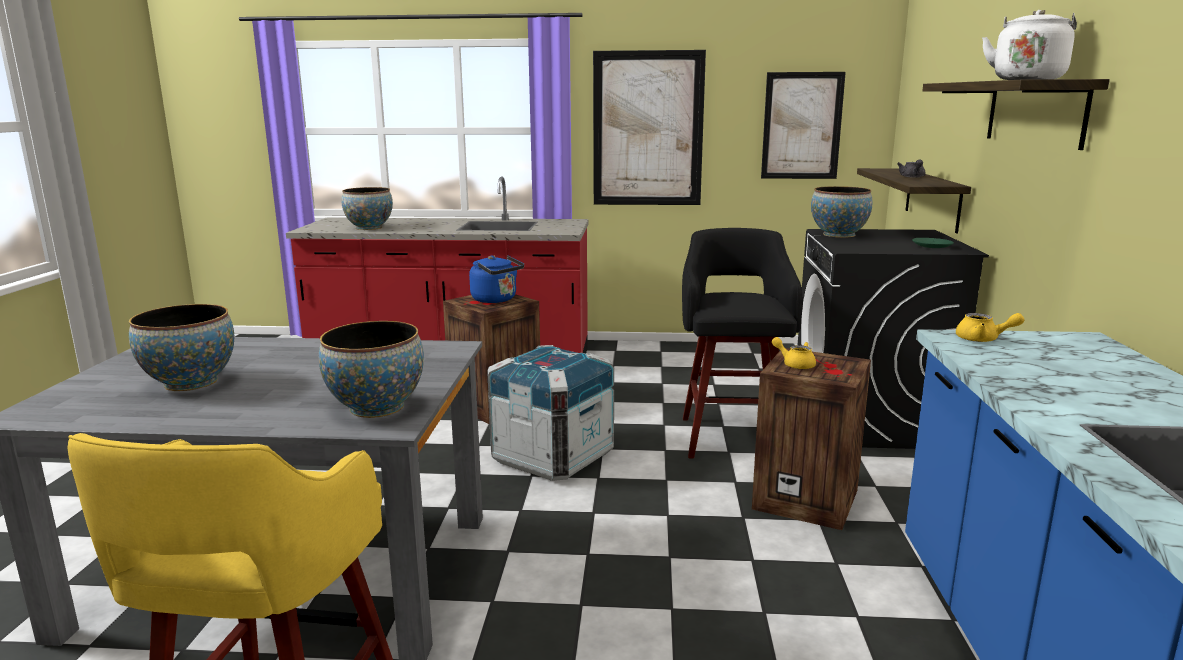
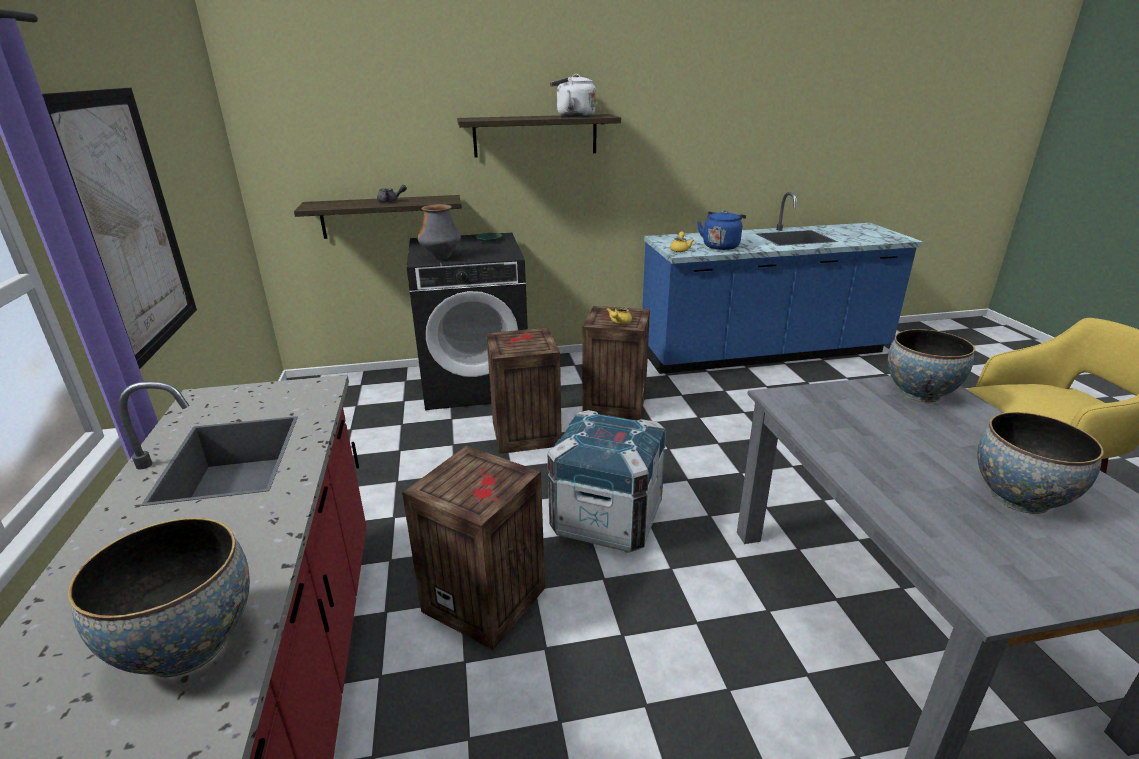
camera: 105 degrees left, 10 degrees up
(496, 300) = (469, 477): blue kettle -> blue kettle (721, 246)
(732, 436) = (524, 433): black stool -> crate
(802, 126) = (207, 180): picture -> none
(838, 235) = (441, 258): bowl -> vase

